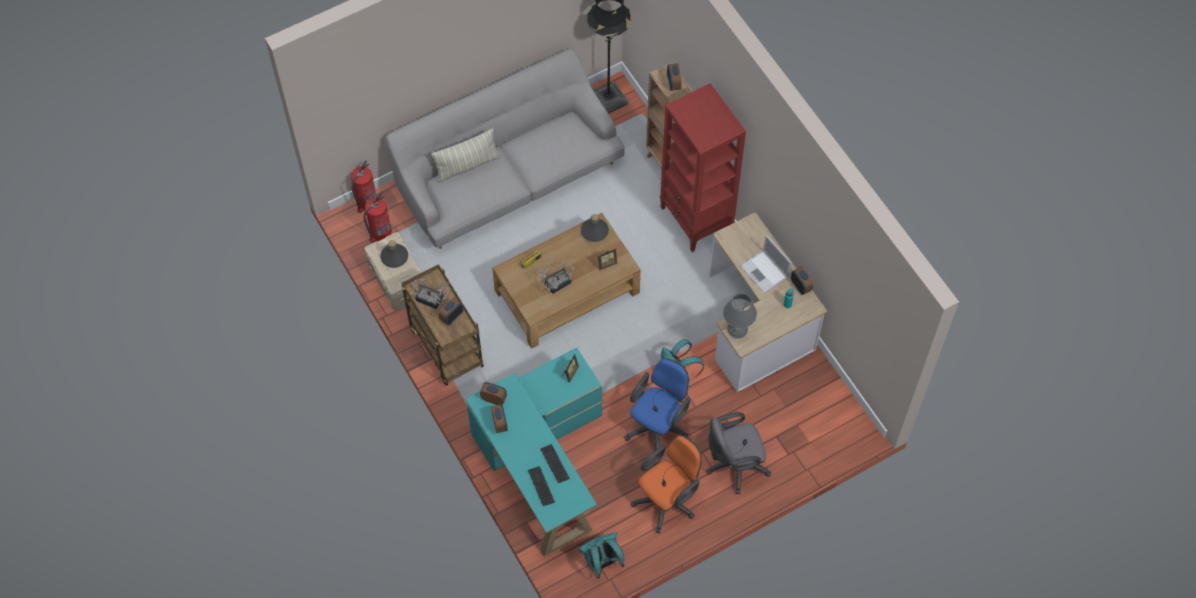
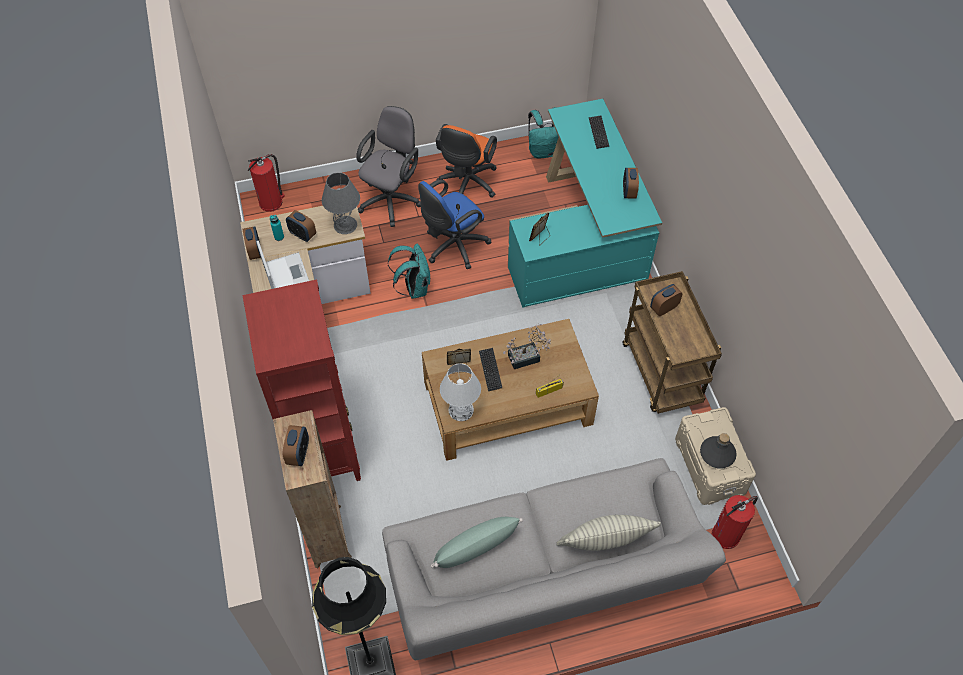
camera: 165 degrees left, 5 degrees down
(366, 202) = (742, 584): fire extinguisher -> fire extinguisher (271, 202)
(432, 300) = (684, 332): potted plant -> none
(494, 399) = (630, 215): alarm clock -> alarm clock (302, 235)
(554, 464) = (580, 147): keyboard -> keyboard (490, 370)
(555, 141) = (475, 548): none -> green pillow
(595, 231) = (460, 410): grey bottle -> white table lamp
(667, 500) = (467, 185): orange office chair -> orange office chair turned 45 degrees counterclockwise
(734, 465) = (392, 199): grey office chair -> grey office chair turned 60 degrees counterclockwise

